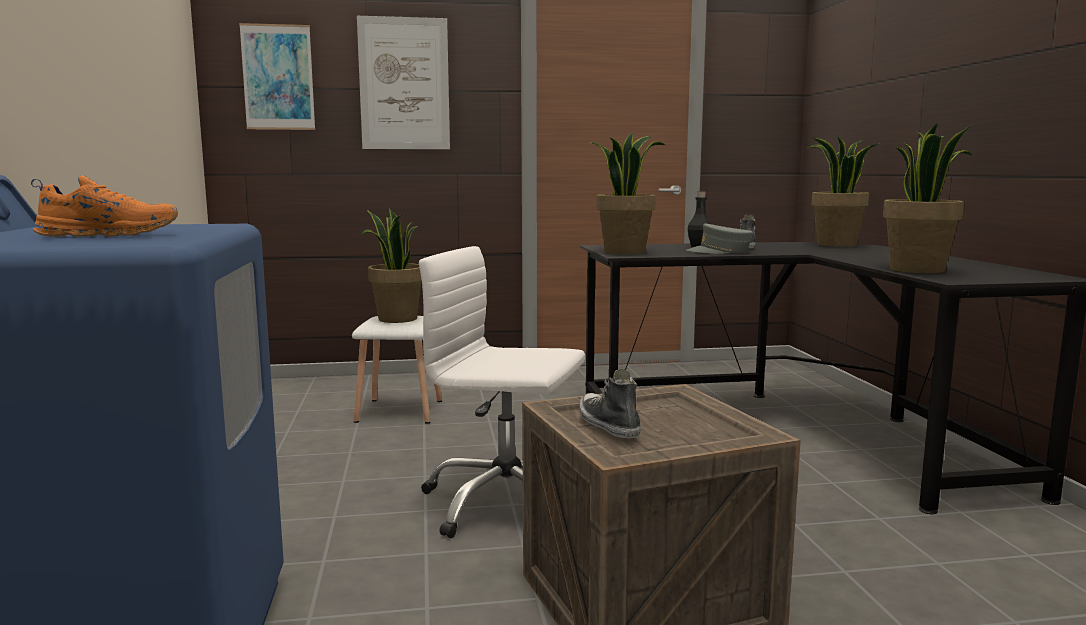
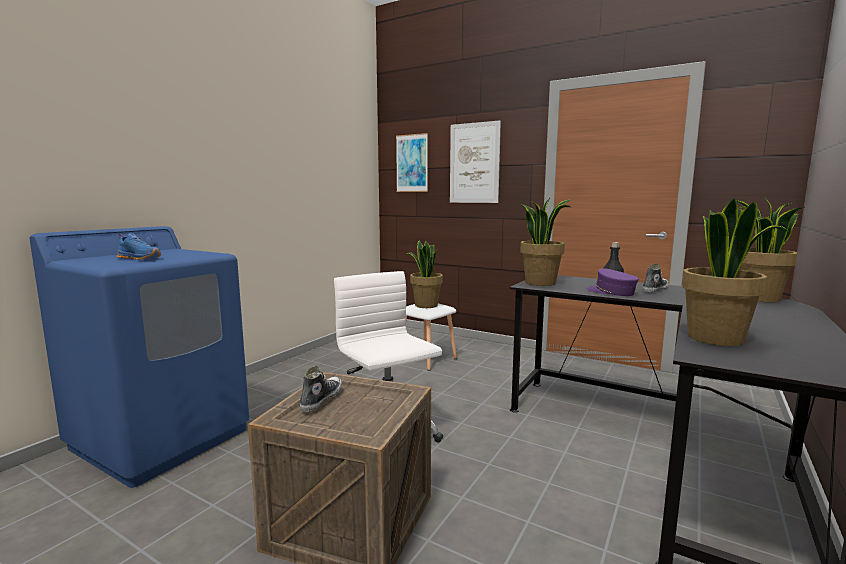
camera: 40 degrees right, 0 degrees up
(110, 235) = (140, 258): orange shoe -> blue shoe
(720, 252) = (611, 292): grey cap -> purple cap

